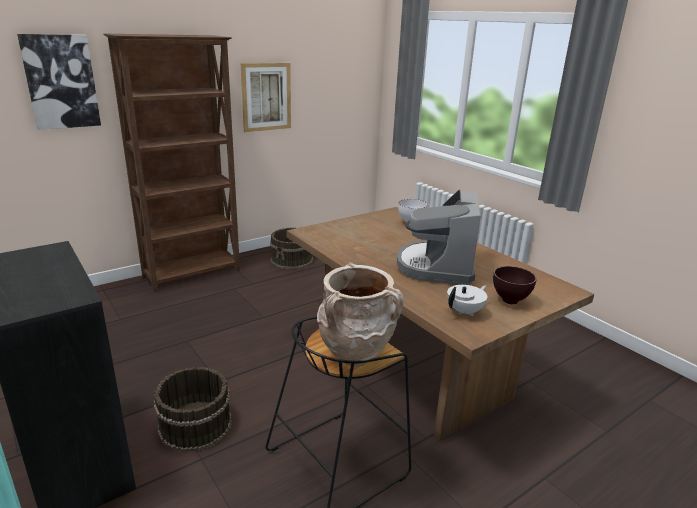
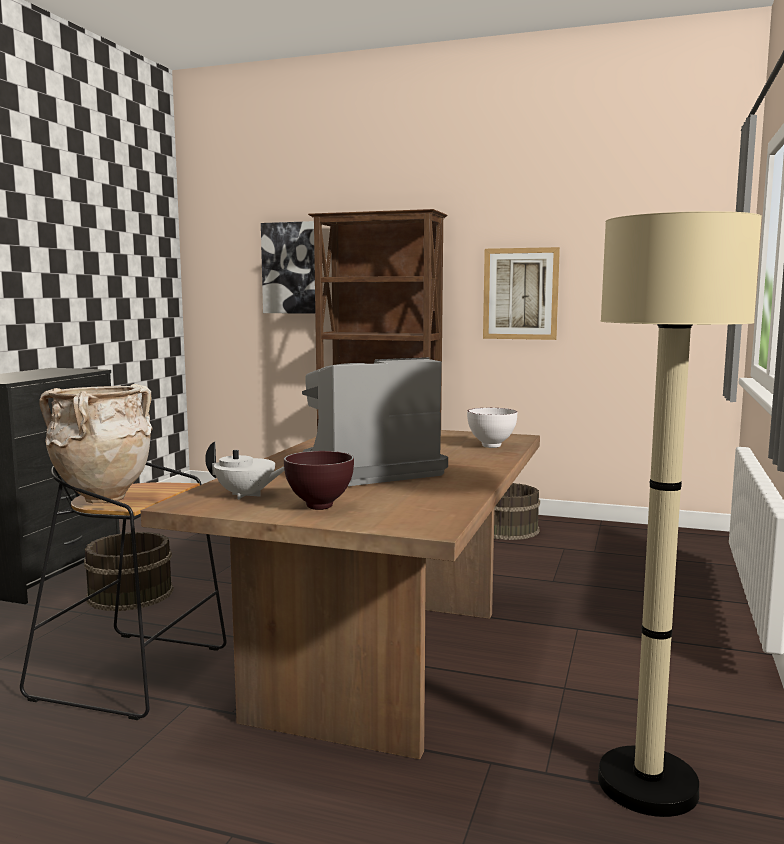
camera: 55 degrees right, 15 degrees down
(565, 355) = (647, 784): none -> beige floor lamp

